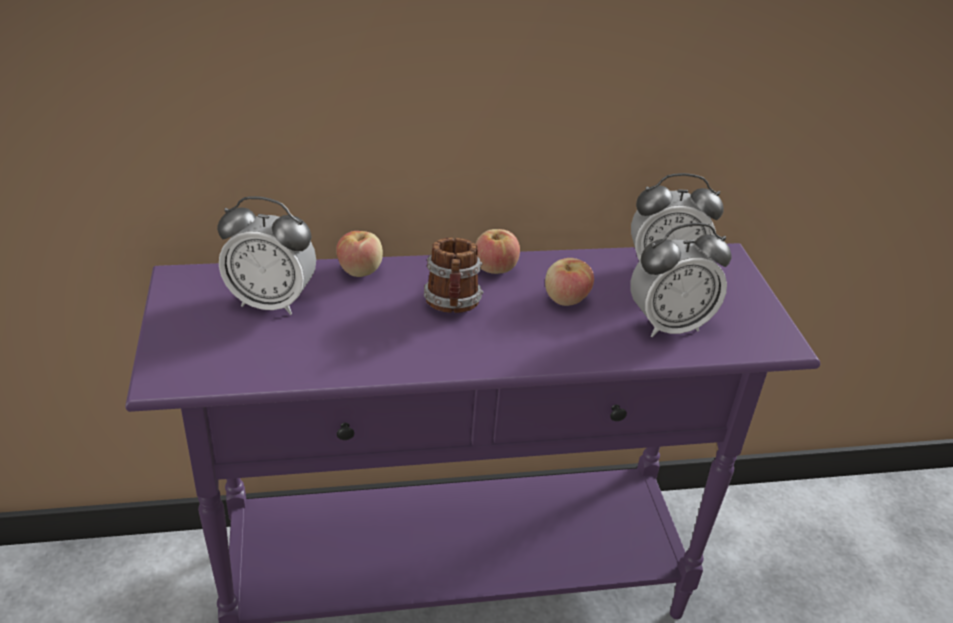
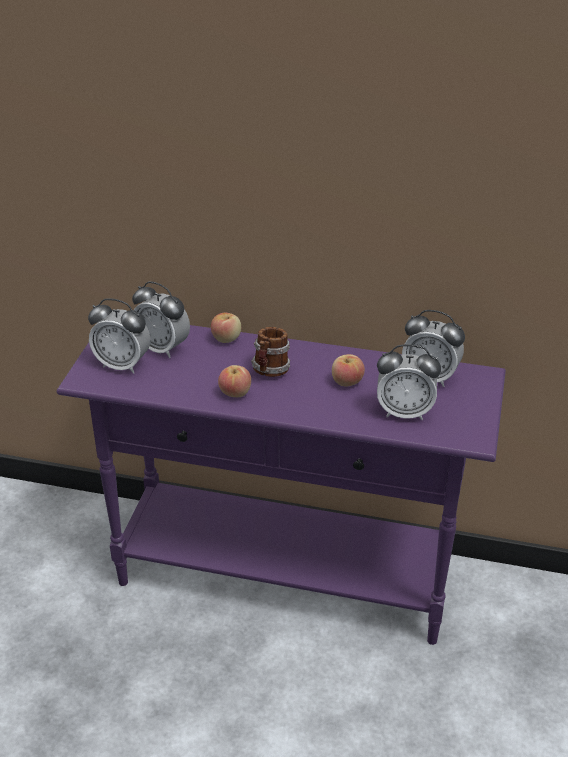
camera: 25 degrees right, 0 degrees up
(221, 340) = (122, 365): none -> alarm clock
(495, 268) = (313, 353): apple -> apple (235, 393)

